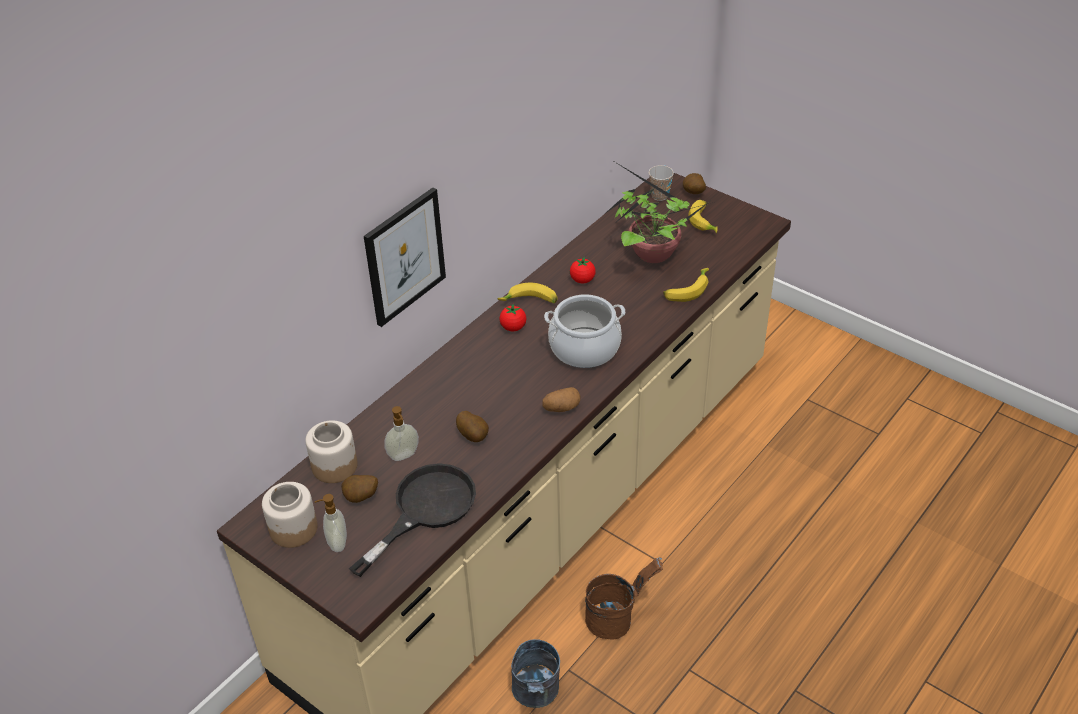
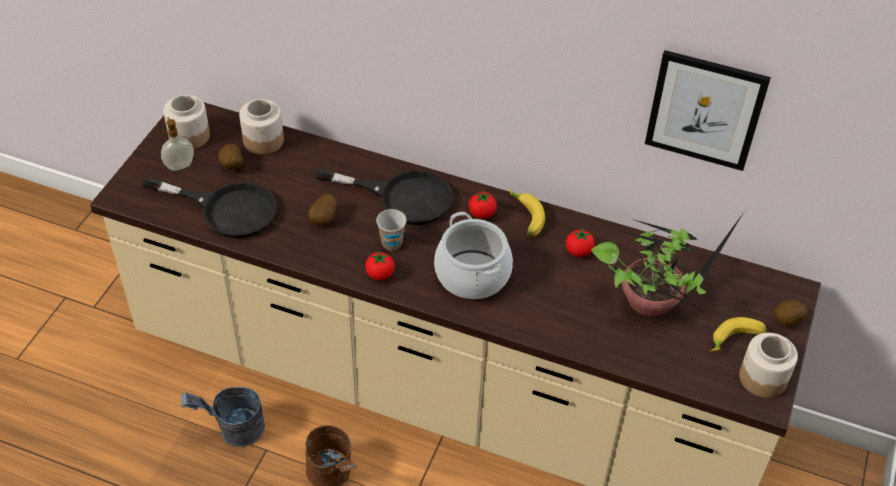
camera: 70 degrees right, 5 degrees up
(404, 256) = (415, 59): picture -> picture (705, 110)
(404, 455) = (287, 180): soap dispenser -> none
(468, 375) = (402, 197): none -> black frying pan
(561, 408) = (380, 274): potato -> tomato
(659, 196) = (762, 290): cup -> cup (391, 243)
(687, 290) = (602, 344): banana -> none
(742, 218) = (762, 377): none -> jar

